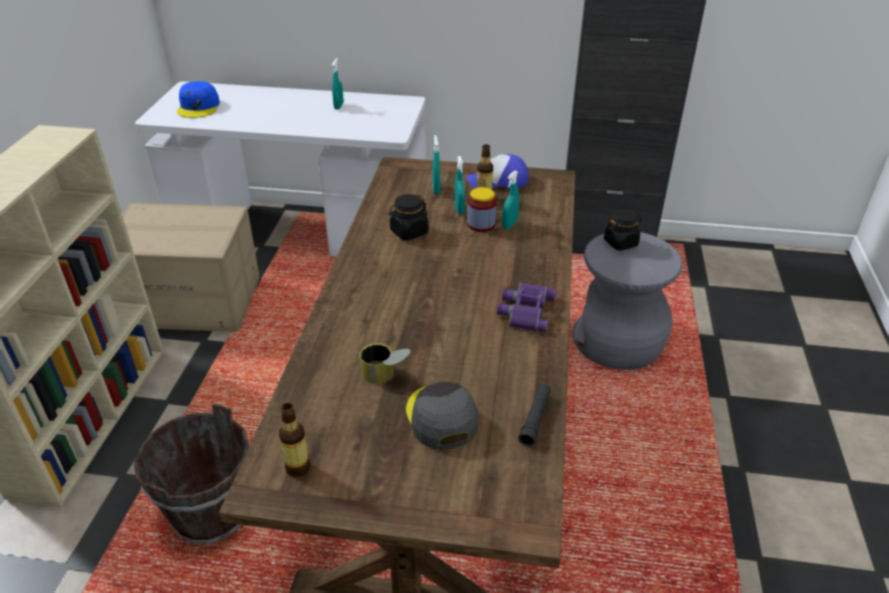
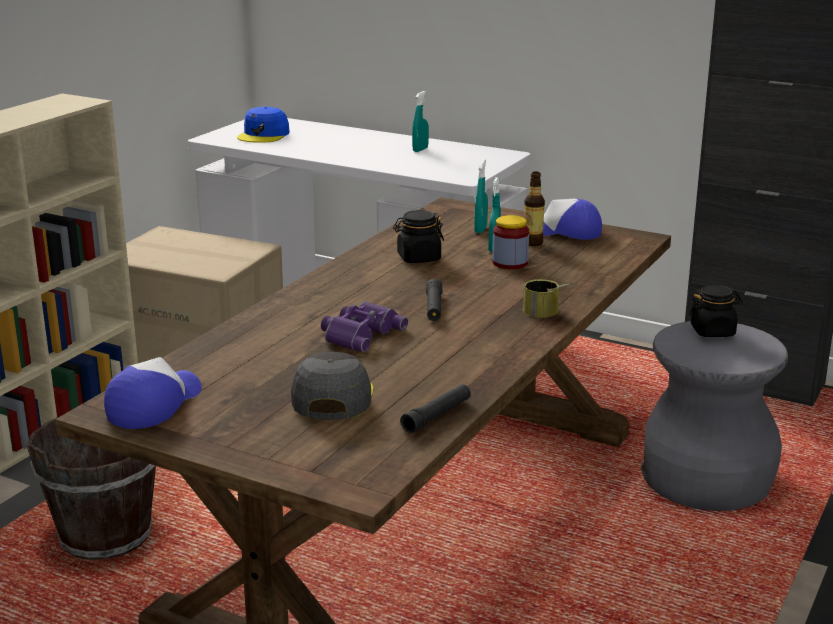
camera: 20 degrees right, 15 degrees down
(298, 468) = (154, 404): bottle -> cap
(385, 376) = (298, 358): can -> can (548, 314)
(455, 289) = (434, 307): none -> black flashlight
(509, 224) = (544, 268): turquoise spray bottle -> none
(525, 310) = (501, 335): purple binoculars -> purple binoculars (359, 333)

